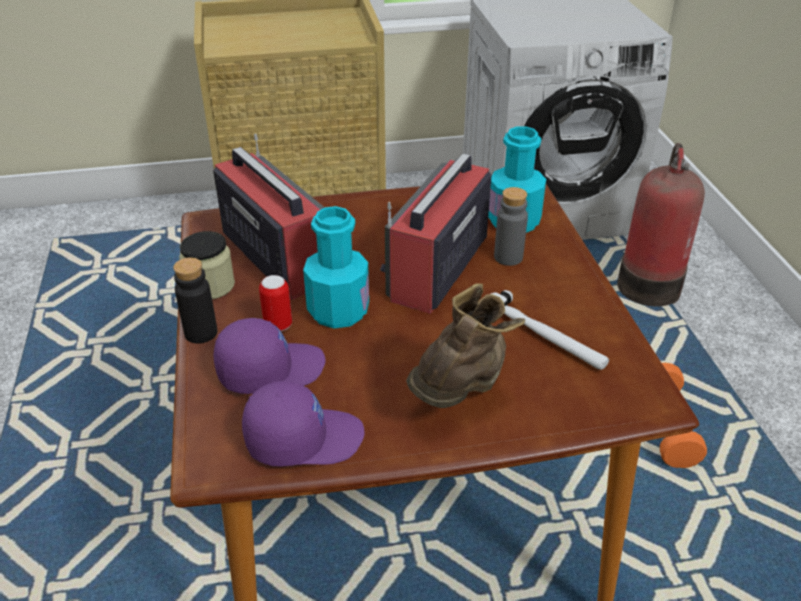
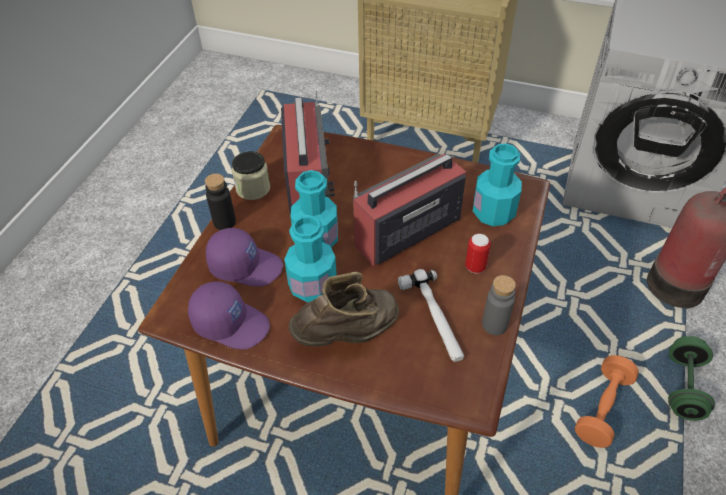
camera: 30 degrees right, 10 degrees up
(278, 325) = (272, 235): can -> can (475, 267)
(375, 359) = (313, 286): none -> turquoise bottle
(508, 257) = (464, 242): grey bottle -> grey bottle (494, 324)
(722, 376) = (683, 387): none -> green dumbbell

